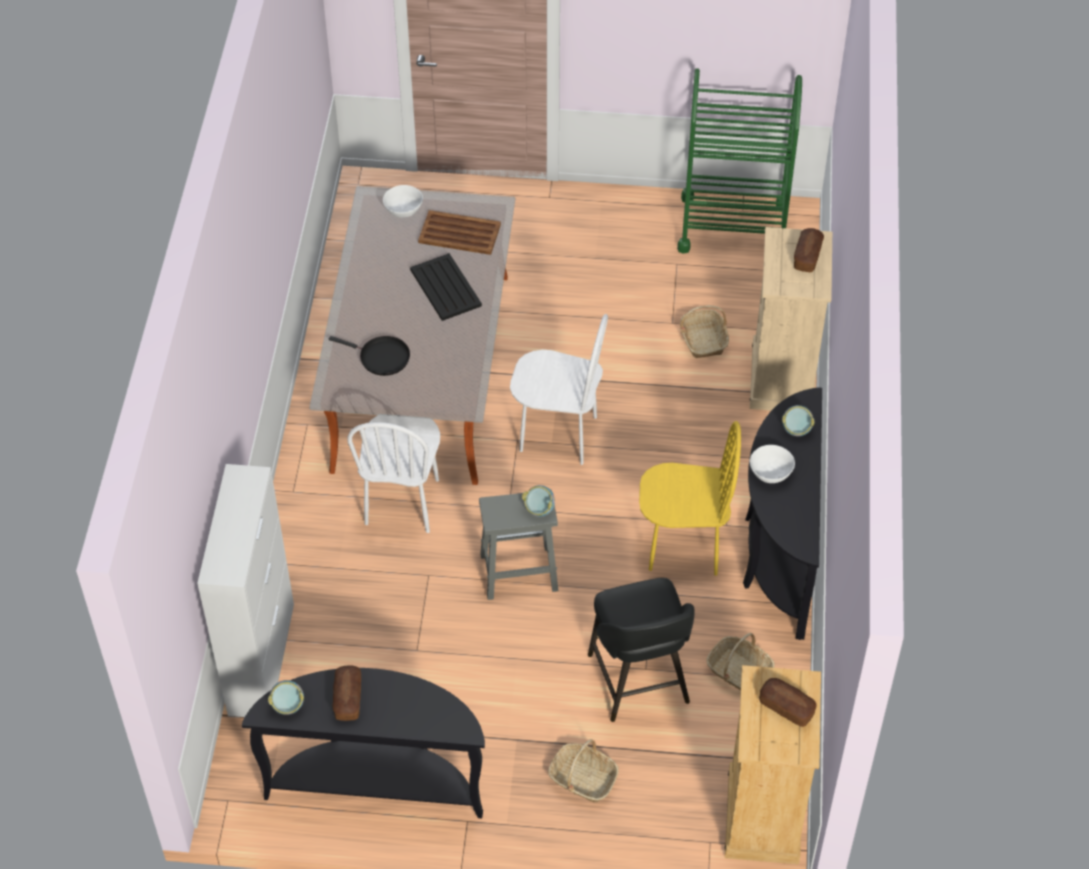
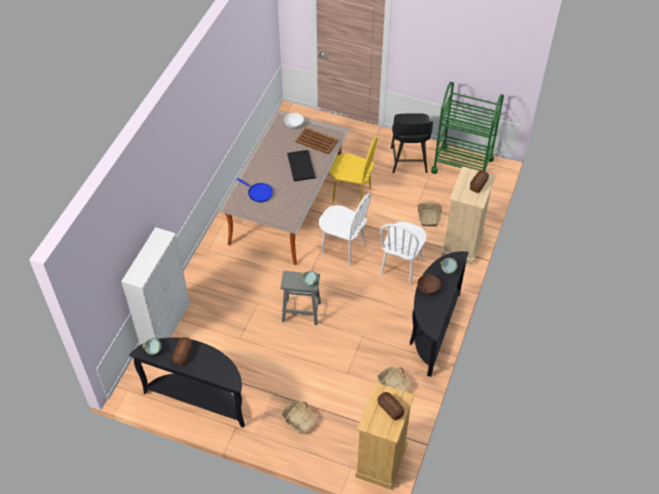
camera: 15 degrees right, 0 degrees up
(381, 357) = (258, 193): black frying pan -> blue frying pan
(403, 502) = (257, 265): white chair -> white chair (401, 267)
(639, 681) = (342, 378): black stool -> black stool (408, 161)
(683, 546) = (386, 317): yellow chair -> yellow chair (351, 195)
(770, 472) = (428, 288): white bowl -> brown bowl

